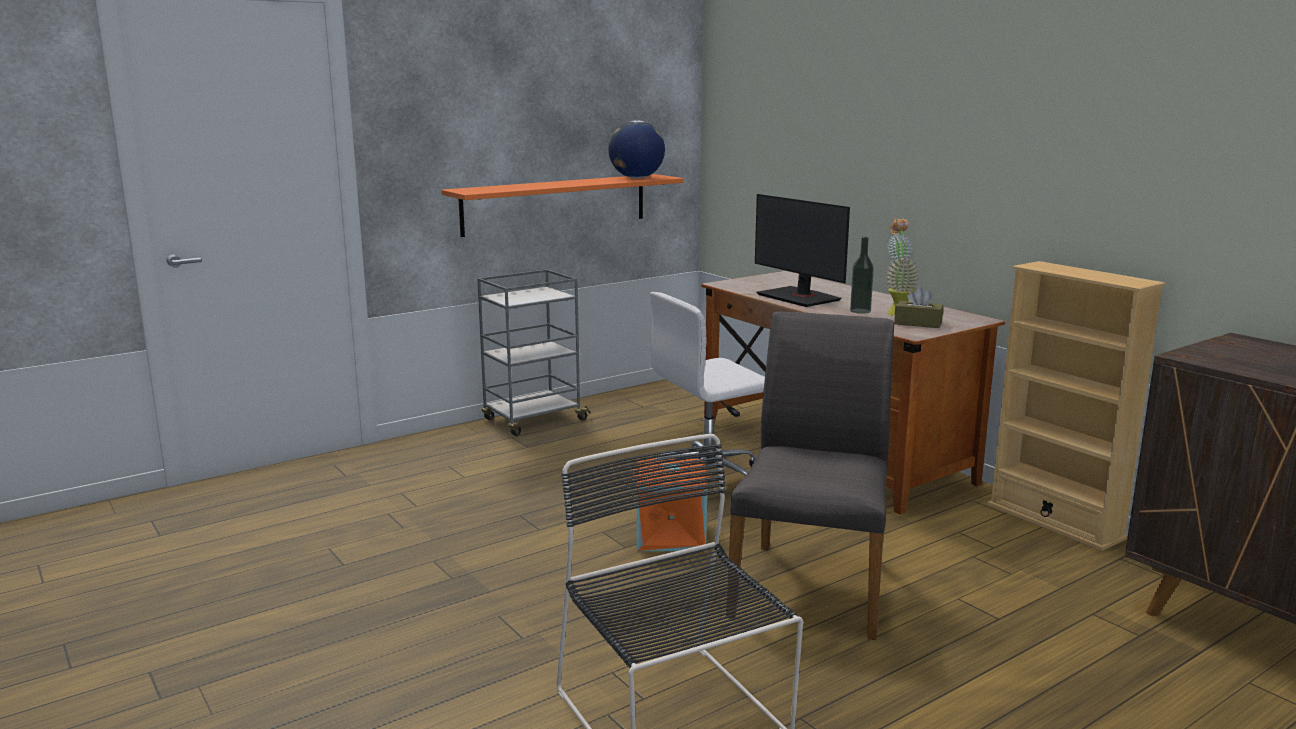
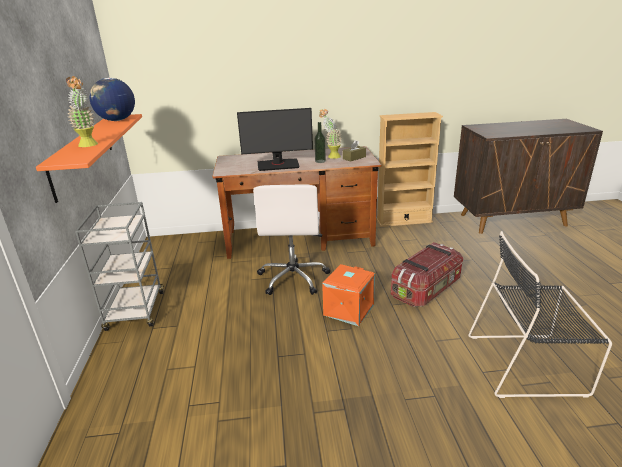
camera: 60 degrees left, 10 degrees up
(523, 187) = (89, 145): none -> potted plant
(811, 587) = (426, 289): grey chair -> storage box

